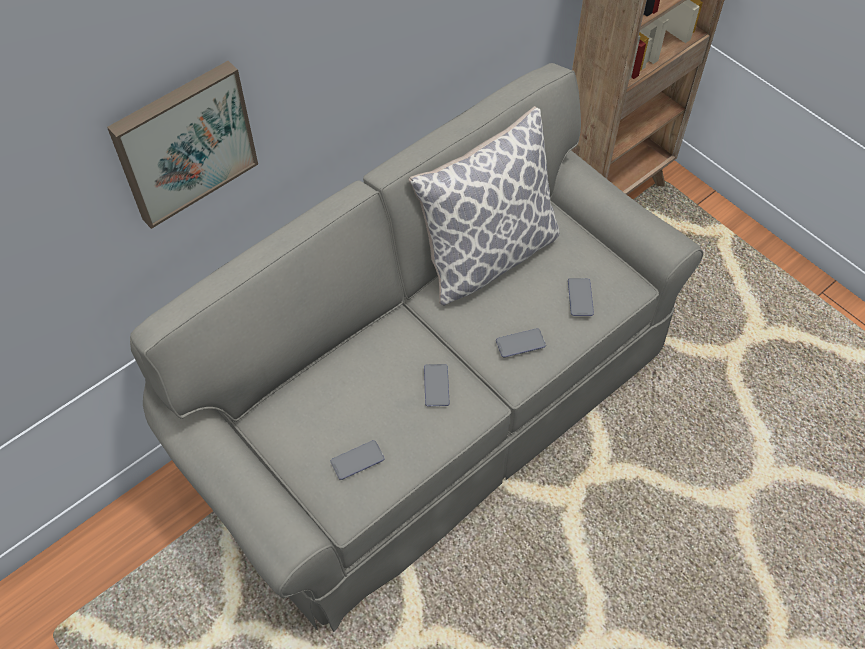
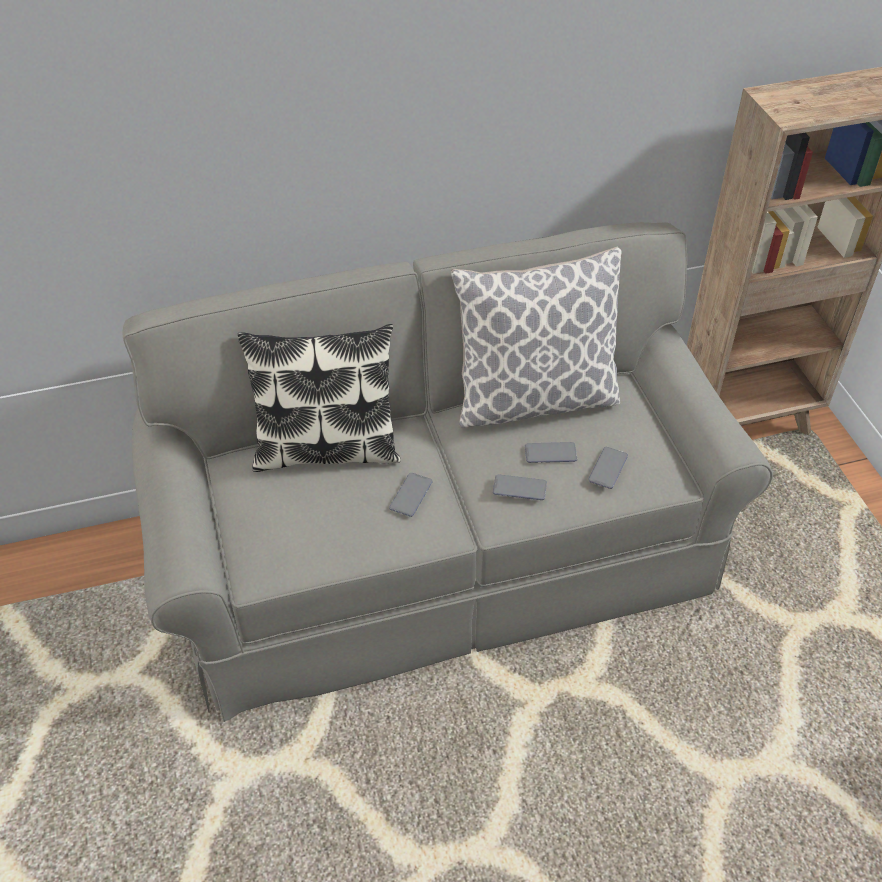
camera: 25 degrees right, 10 degrees down
(183, 142) = (225, 147): picture -> none
(339, 370) = (326, 449): none -> pillow
(357, 460) = (293, 531): phone -> phone (550, 453)

